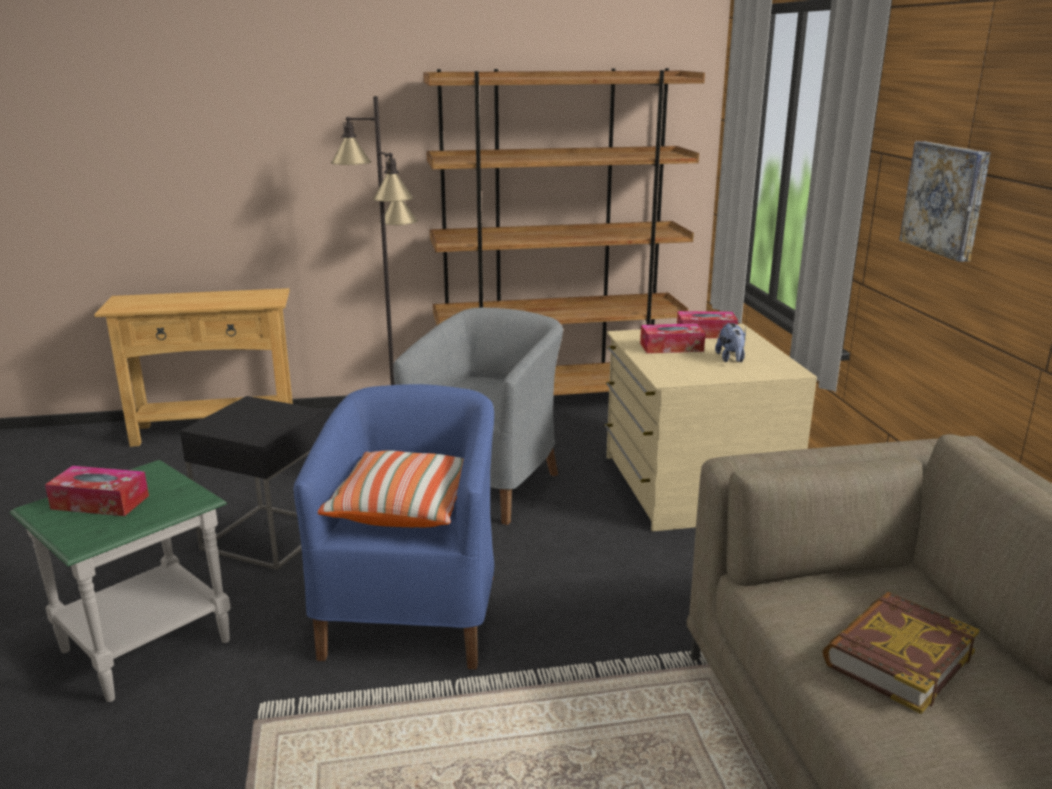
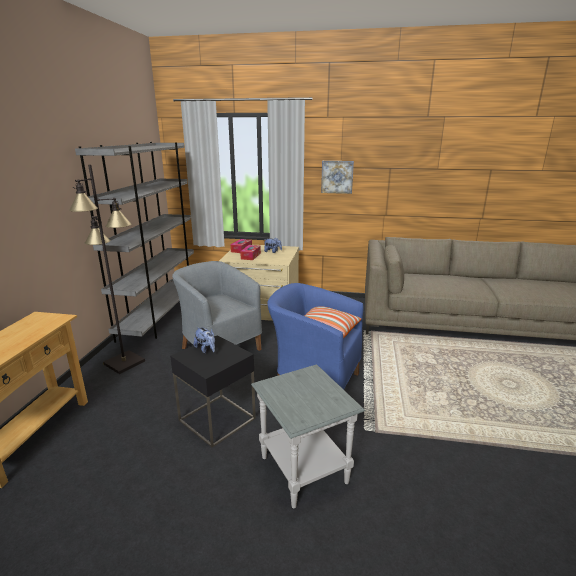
camera: 70 degrees left, 0 degrees up
(100, 502) = (301, 400): tissue box -> none
(147, 645) = (303, 469): green side table -> grey side table
(269, 412) = (206, 349): none -> plush toy
(558, 406) = (160, 317): brown bookcase -> grey bookcase
(897, 657) = (440, 283): book -> none

